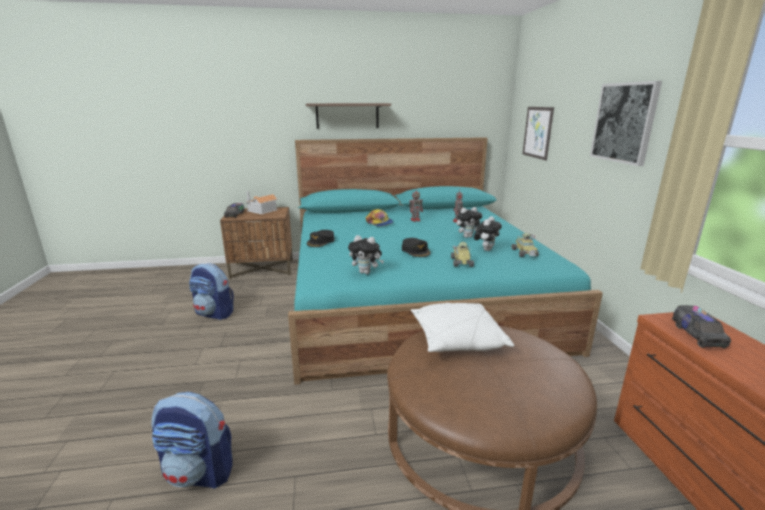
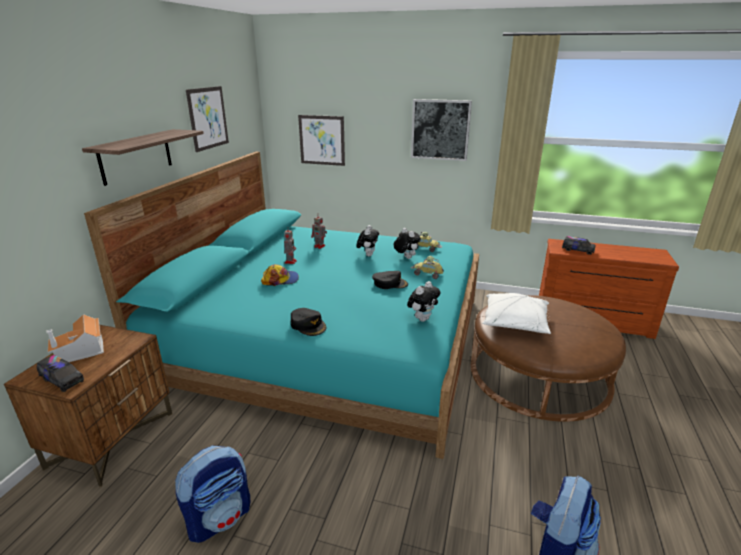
camera: 65 degrees left, 5 degrees up
(429, 100) = (208, 118): none -> picture

